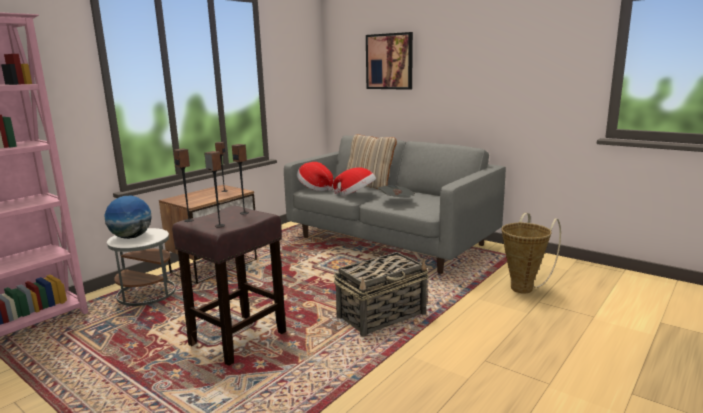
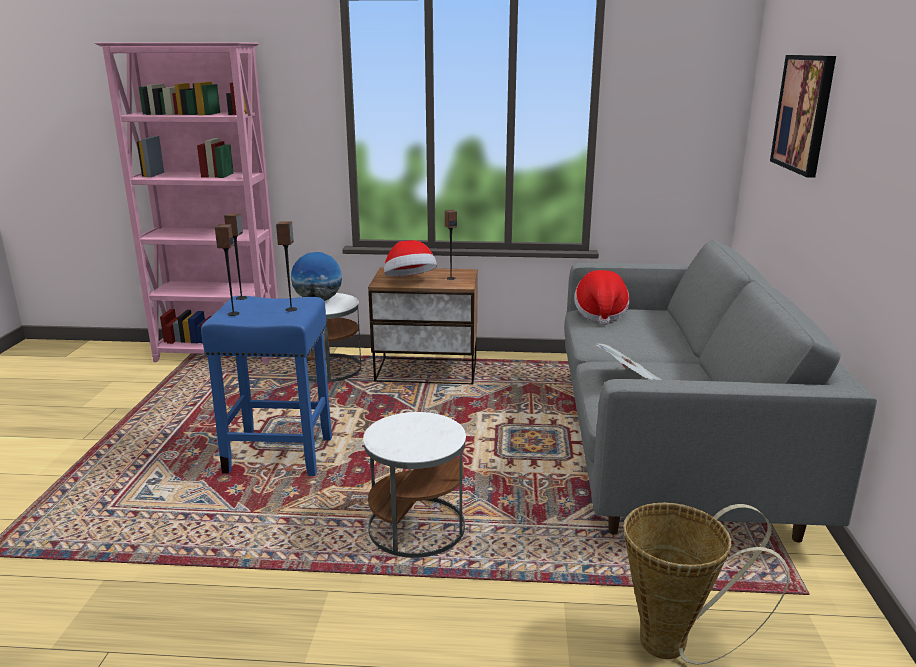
camera: 55 degrees right, 5 degrees up
(239, 338) = (281, 455): brown stool -> blue stool
(356, 195) = (612, 346): hat -> hat (410, 281)
(369, 186) = (678, 340): beige pillow -> none
(382, 315) = (417, 528): basket -> white side table

